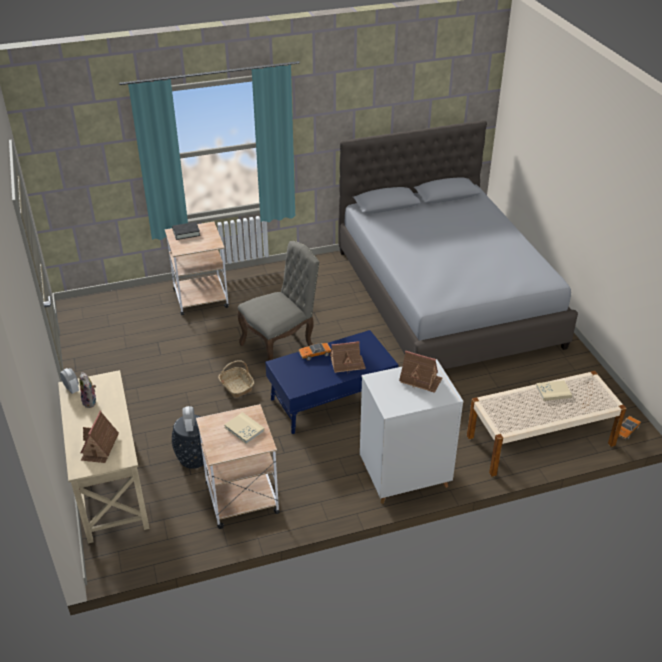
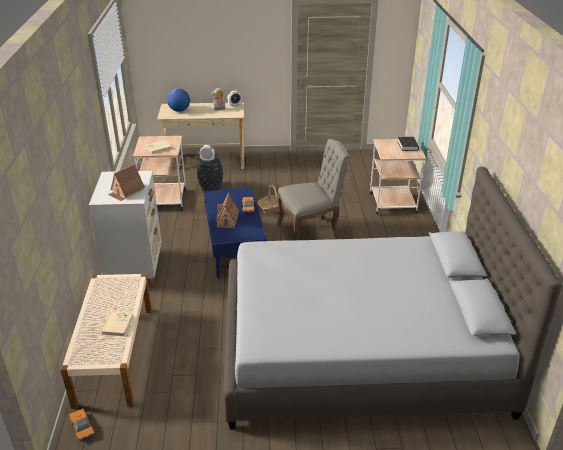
camera: 105 degrees right, 5 degrees down
(99, 447) = (179, 110): toy house -> globe
(280, 349) = (309, 232): grey chair -> grey chair turned 90 degrees counterclockwise

